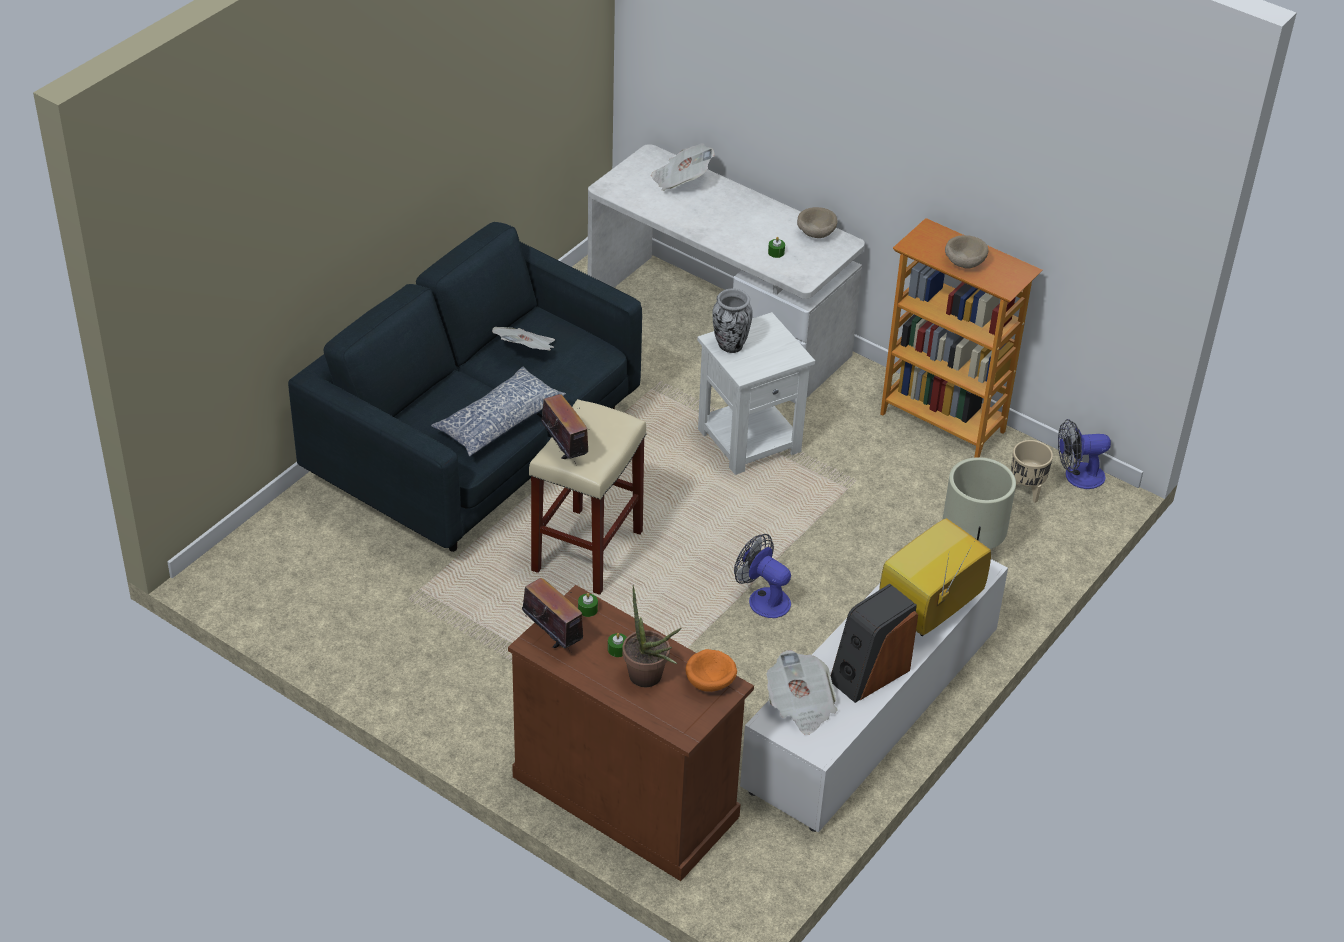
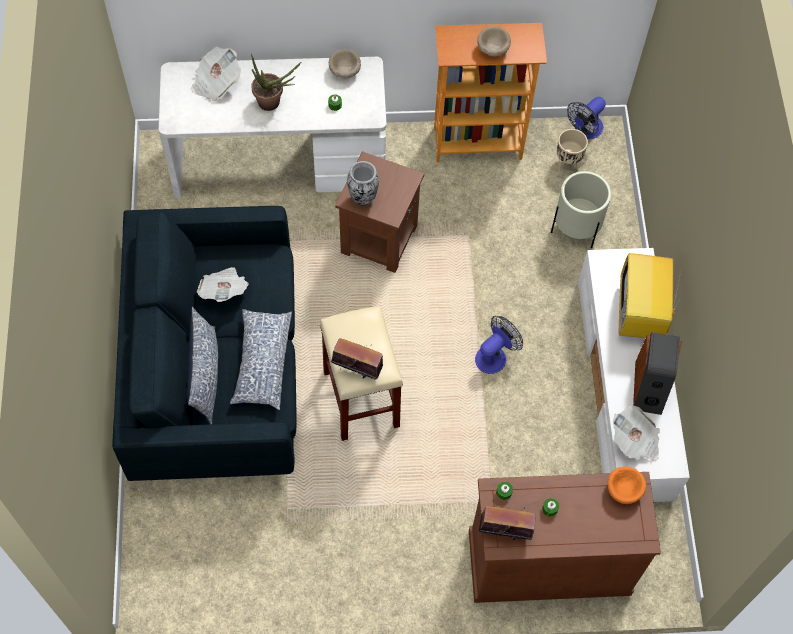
camera: 40 degrees left, 20 degrees up
(437, 400) = (205, 375): none -> pillow
(649, 680) = (589, 517): potted plant -> potted plant (273, 103)
(750, 440) = (379, 238): white side table -> brown side table
(763, 599) = (495, 355): fan -> fan turned 135 degrees clockwise

